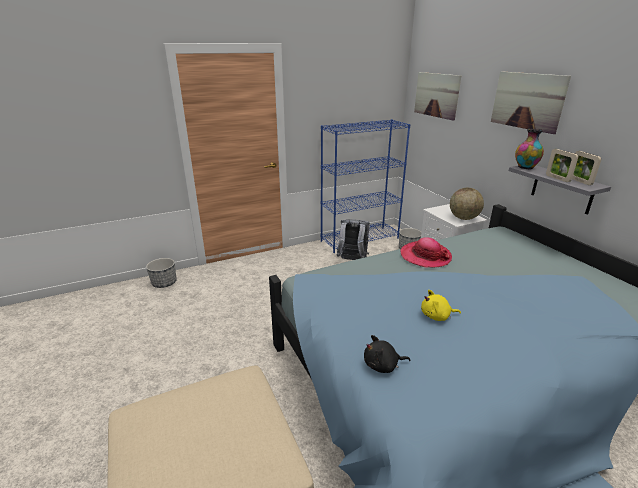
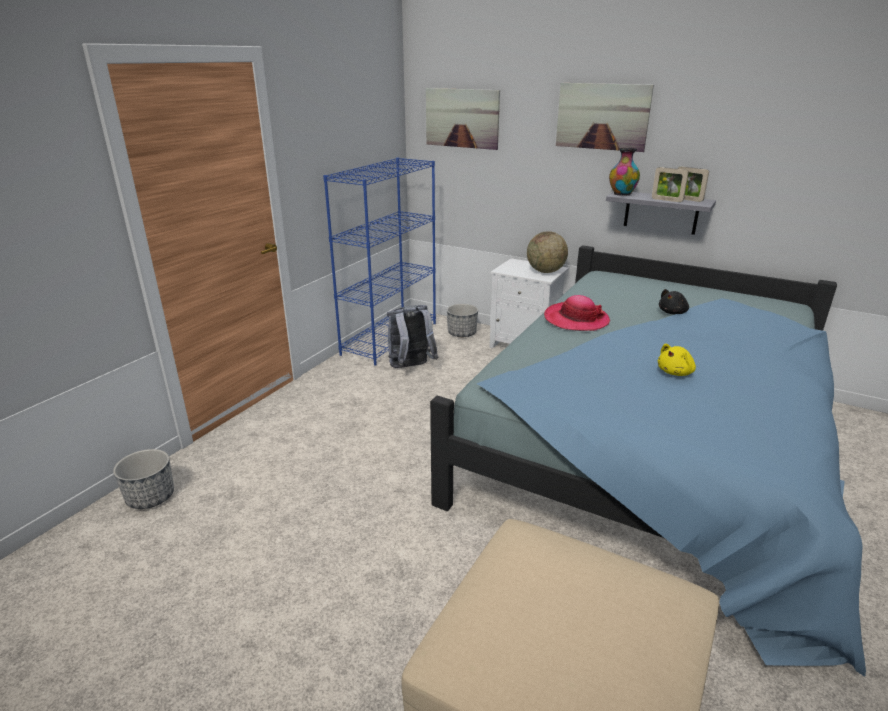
camera: 35 degrees left, 0 degrees up
(383, 365) = (702, 435): black plush toy -> black plush toy (673, 312)

